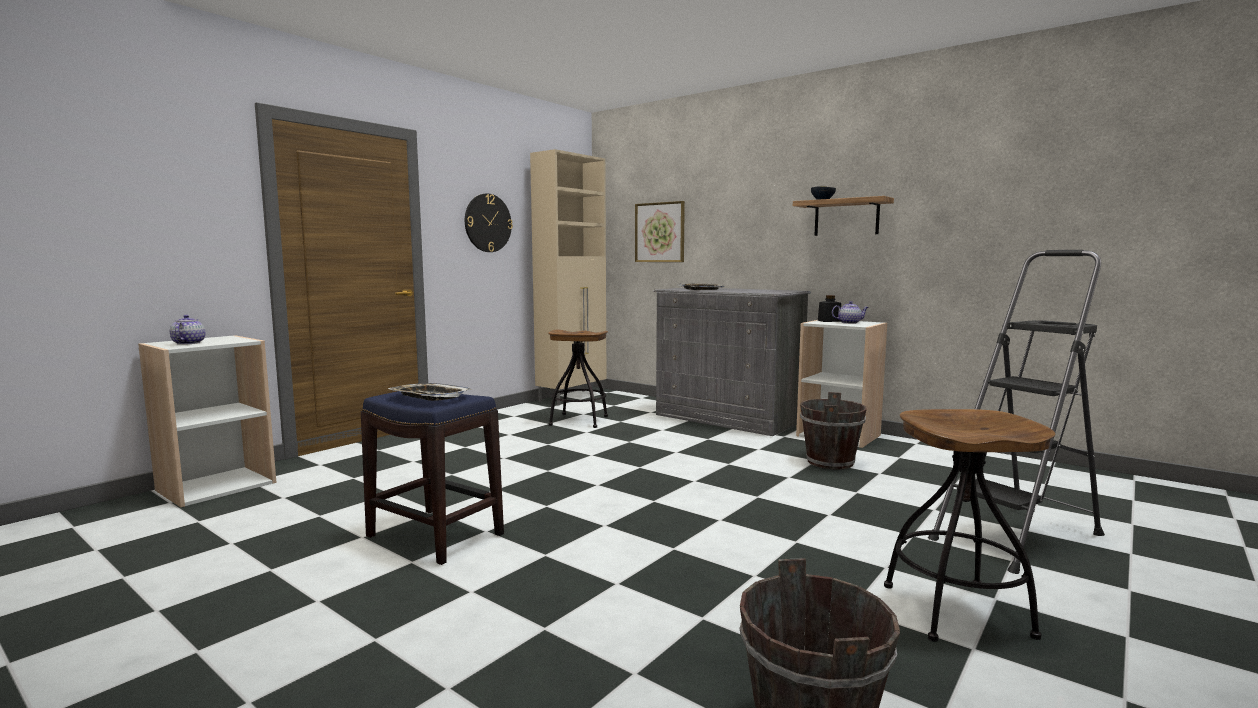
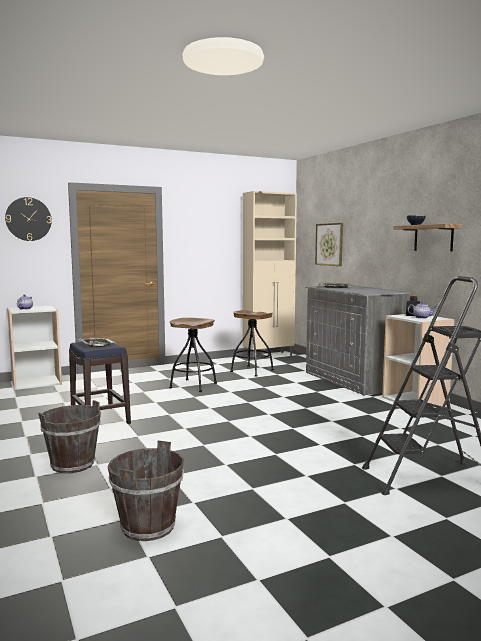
camera: 25 degrees right, 0 degrees up
(488, 223) = (210, 240): wall clock -> wall clock (28, 219)
(830, 462) = (377, 416): brown bucket -> brown bucket (73, 465)
(957, 610) = (310, 502): brown stool -> brown stool (193, 385)

